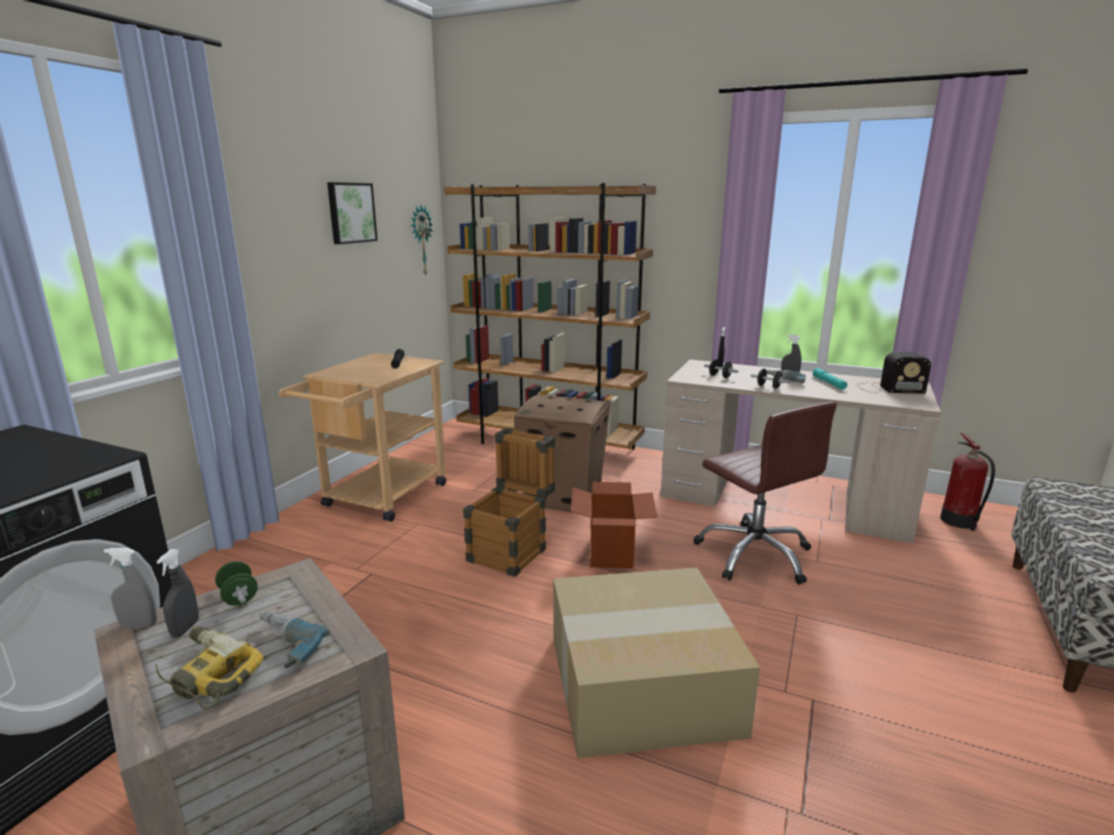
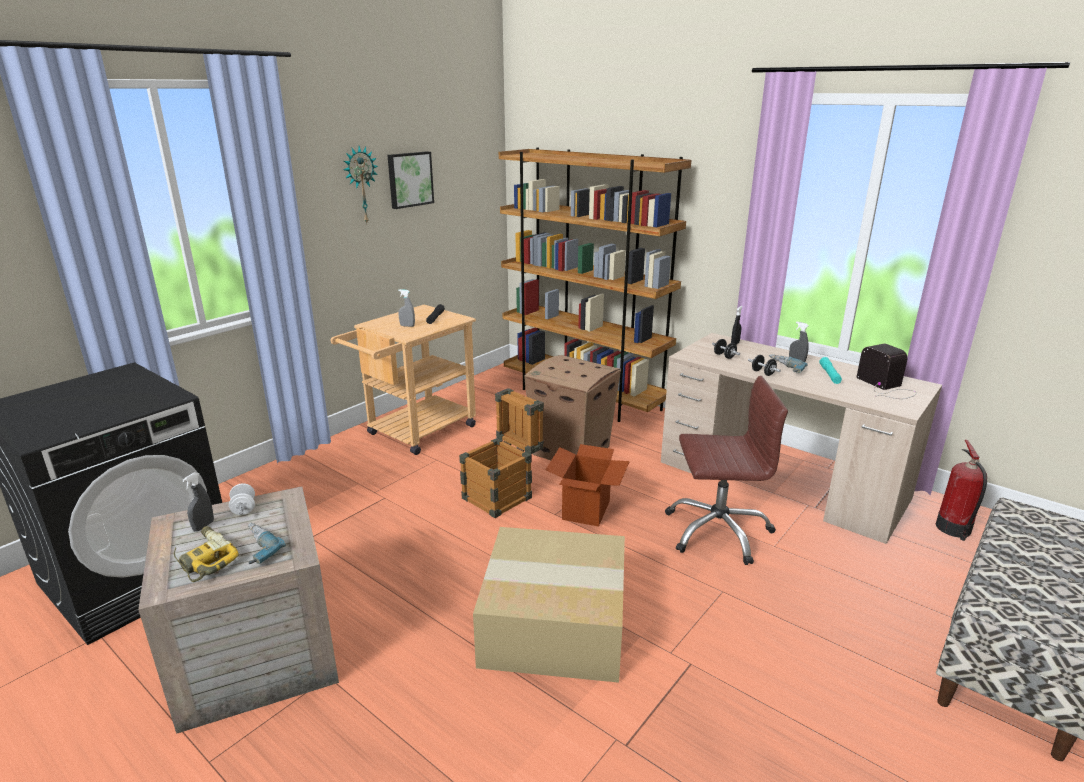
camera: 15 degrees right, 5 degrees up
(139, 624) = (178, 518): grey spray bottle -> grey spray bottle (407, 326)
(239, 597) = (244, 509): green dumbbell -> white dumbbell
(420, 240) = (481, 198): wall clock -> wall clock (360, 185)
(755, 555) = (717, 531): brown office chair -> brown office chair turned 75 degrees counterclockwise
(887, 388) = (887, 387): radio -> radio turned 135 degrees counterclockwise

